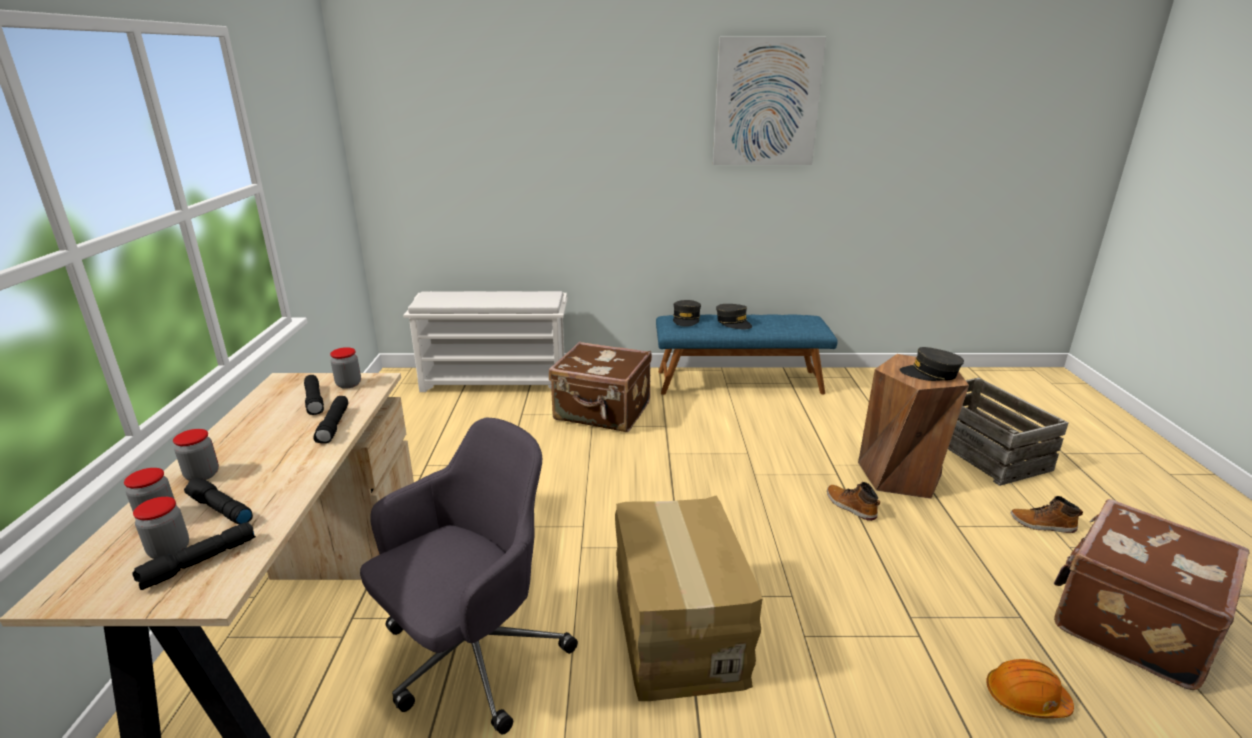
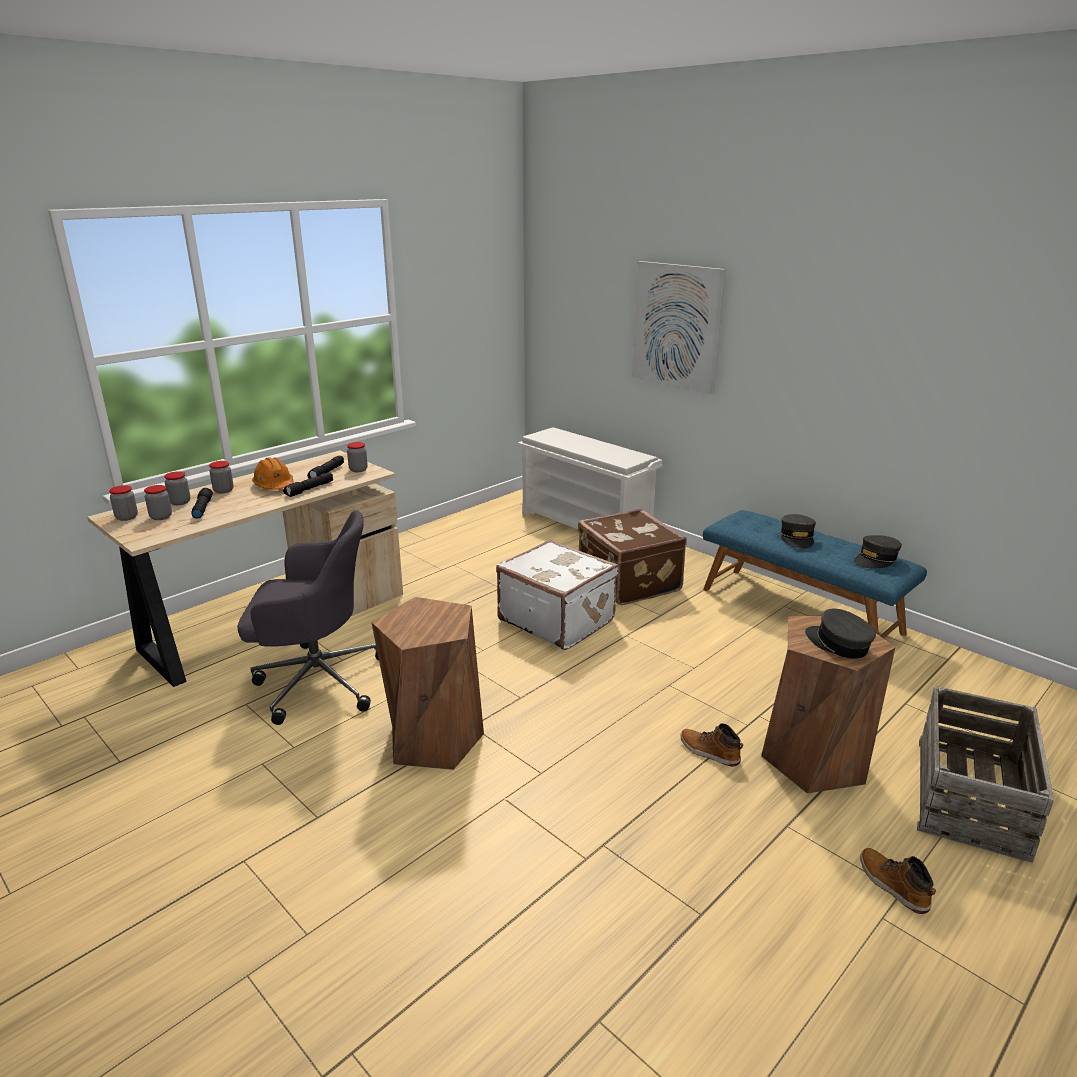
camera: 45 degrees right, 0 degrees up
(99, 580) = (127, 517): none -> jar
(199, 563) = (159, 526): black flashlight -> none
(600, 468) = (557, 620): none -> white suitcase
(676, 630) = (433, 740): cardboard box -> brown stool
(686, 319) = (755, 519): grey cap -> grey cap (876, 559)
(766, 103) = (887, 289): picture -> picture (676, 326)
(850, 506) = (709, 752): boot -> boot turned 60 degrees counterclockwise
(1025, 699) = (586, 950): orange hard hat -> orange hard hat (274, 485)
(1129, 622) = (808, 1000): brown suitcase -> none

